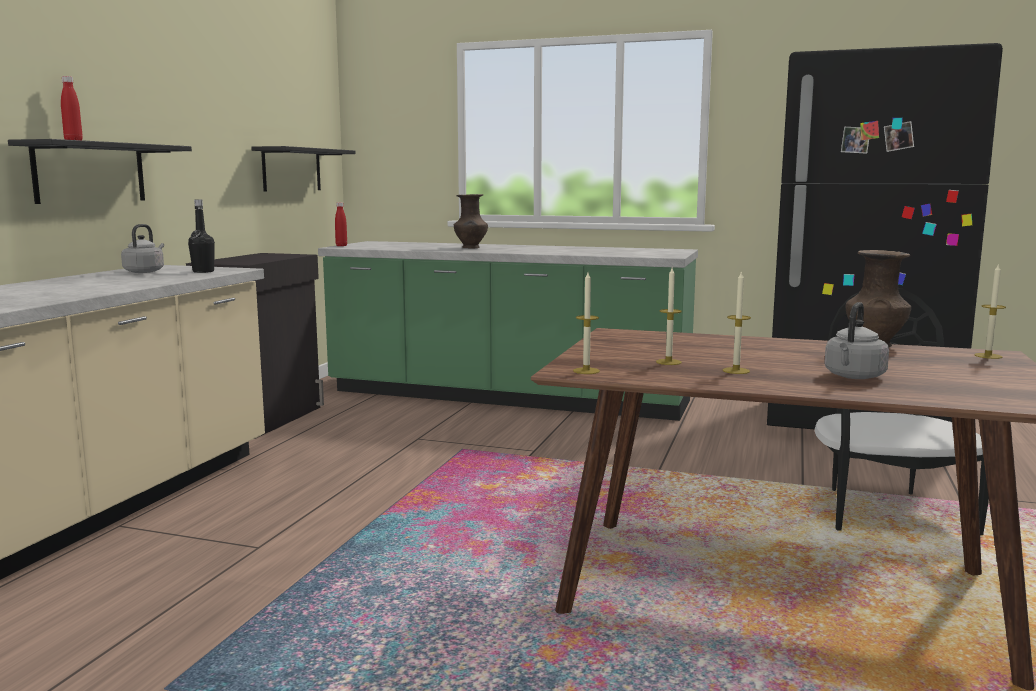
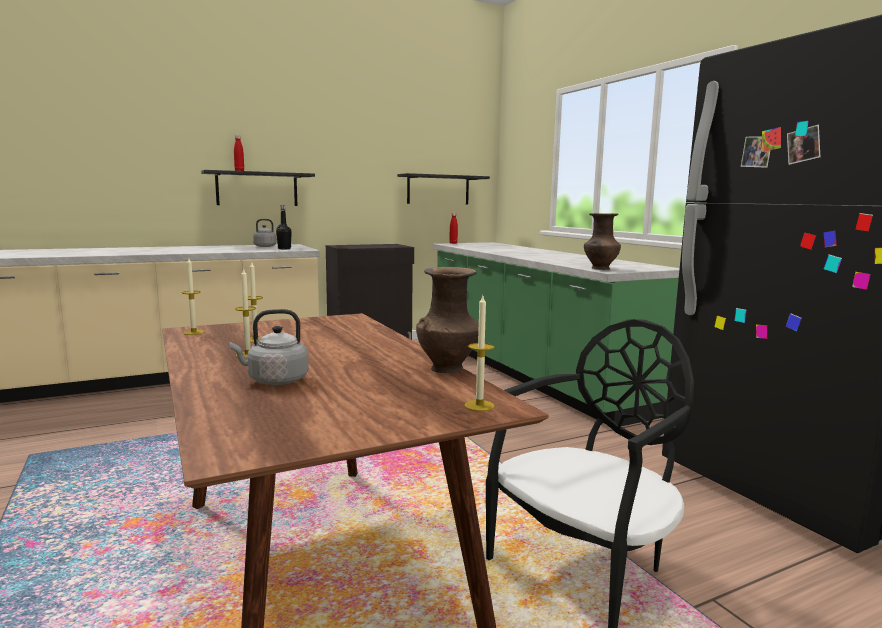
camera: 45 degrees right, 0 degrees up
(471, 248) = (515, 251): brown vase -> brown vase (600, 269)

